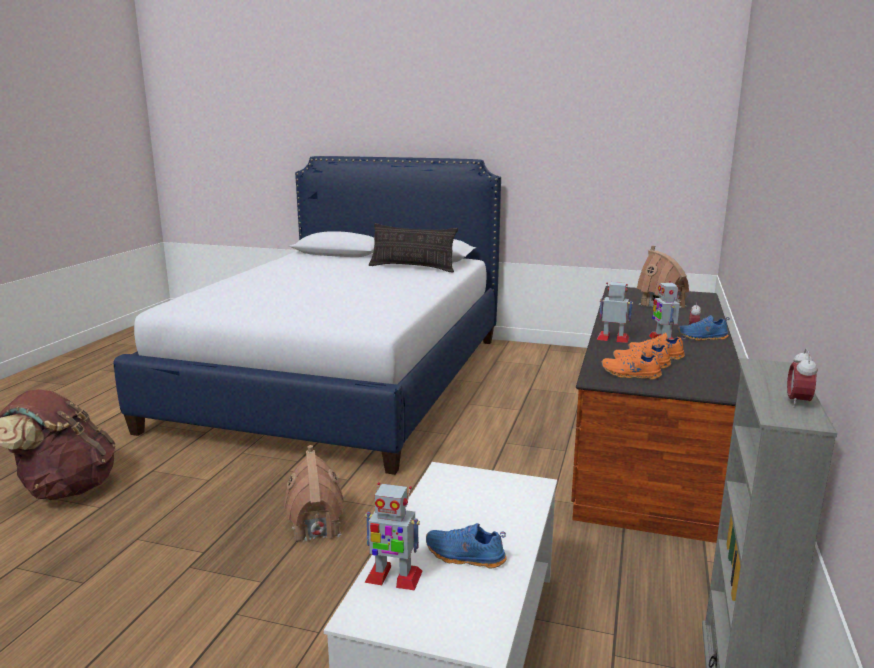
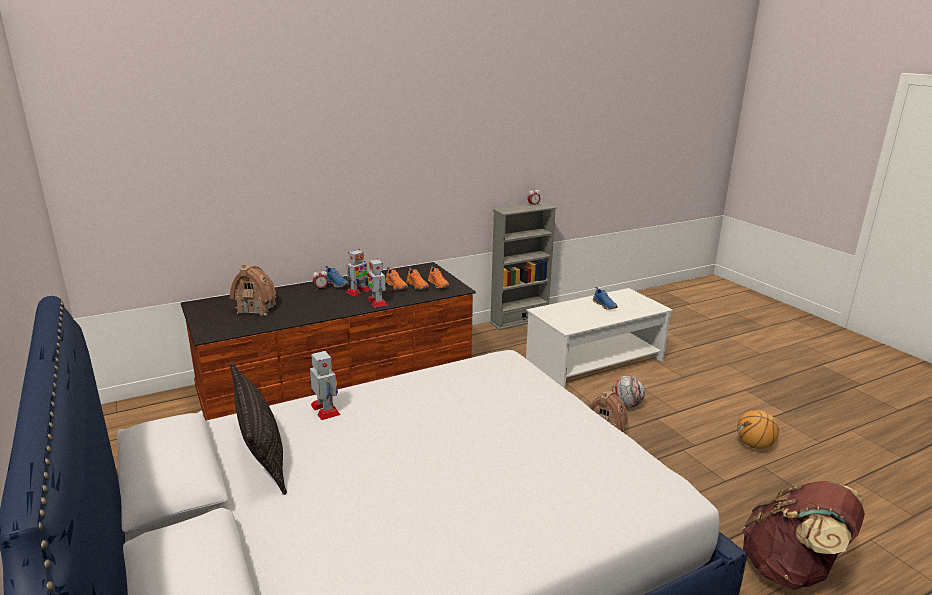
camera: 135 degrees left, 5 degrees up
(94, 611) = (754, 445): none -> basketball
(321, 581) = (626, 405): none -> football
(393, 577) = (637, 310): toy robot -> toy robot (325, 410)

